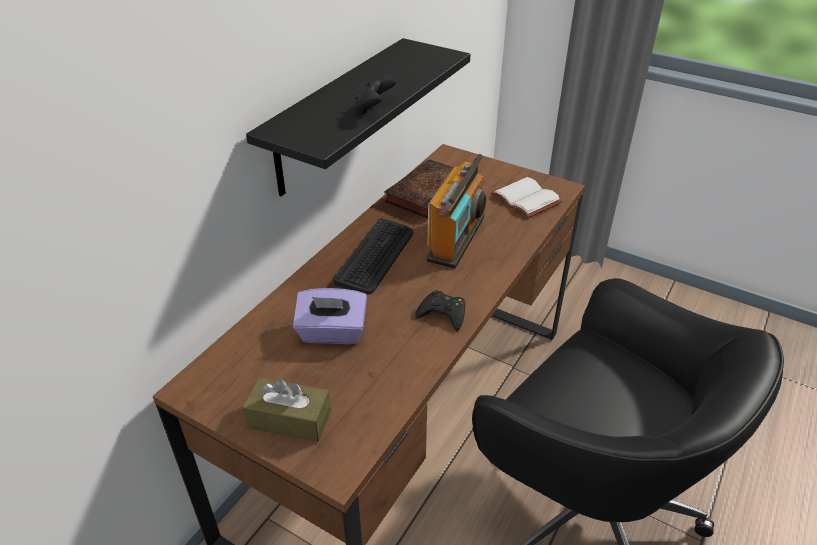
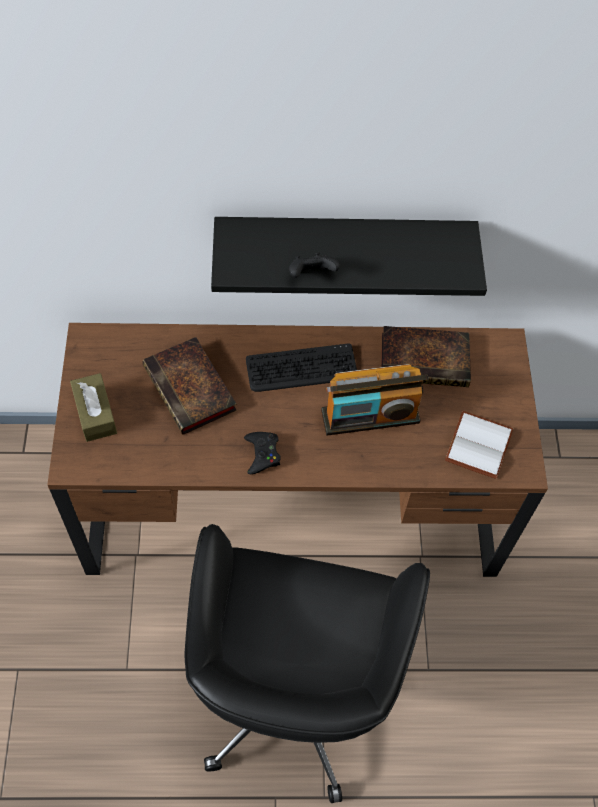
camera: 55 degrees right, 20 degrees up
(332, 333) = (191, 390): purple tissue box -> book

